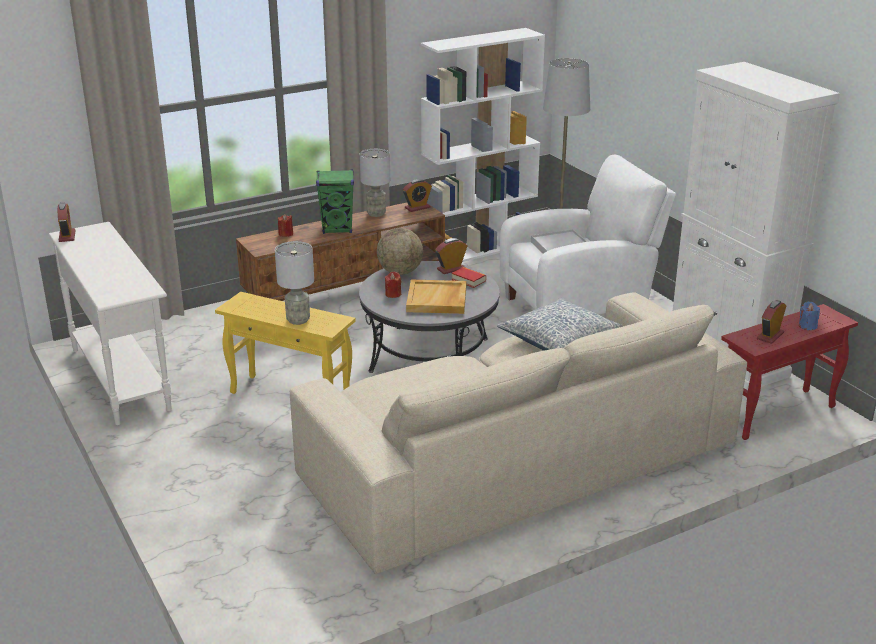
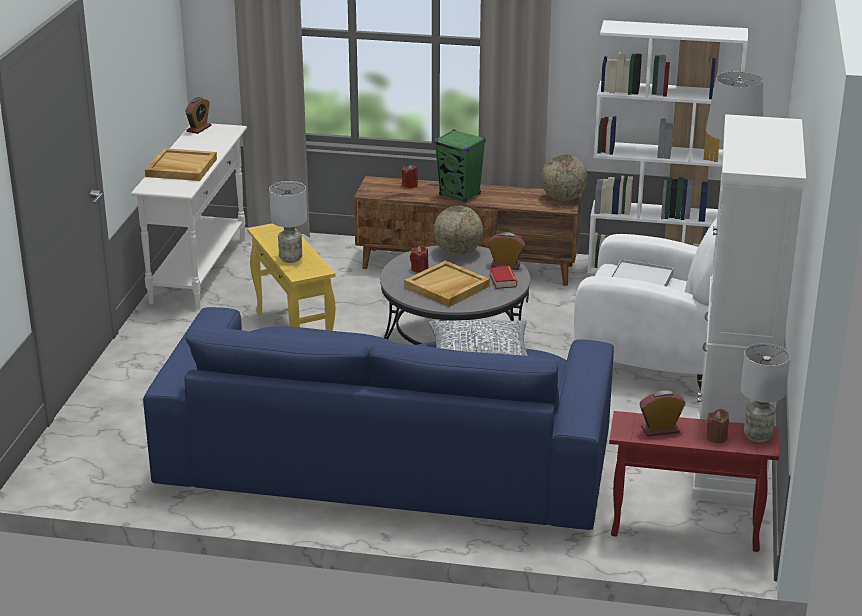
camera: 40 degrees right, 0 degrees up
(111, 273) = (180, 168): none -> beige tray
(376, 213) = (516, 192): grey table lamp -> grey table lamp (757, 435)
(417, 208) = (563, 198): alarm clock -> globe
(517, 459) = (387, 458): beige sofa -> blue sofa
(807, 326) = (716, 437): blue candle -> brown candle

